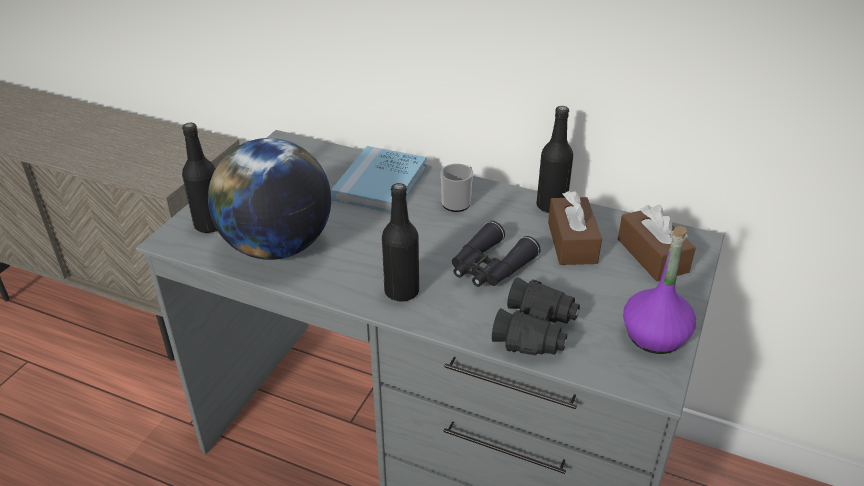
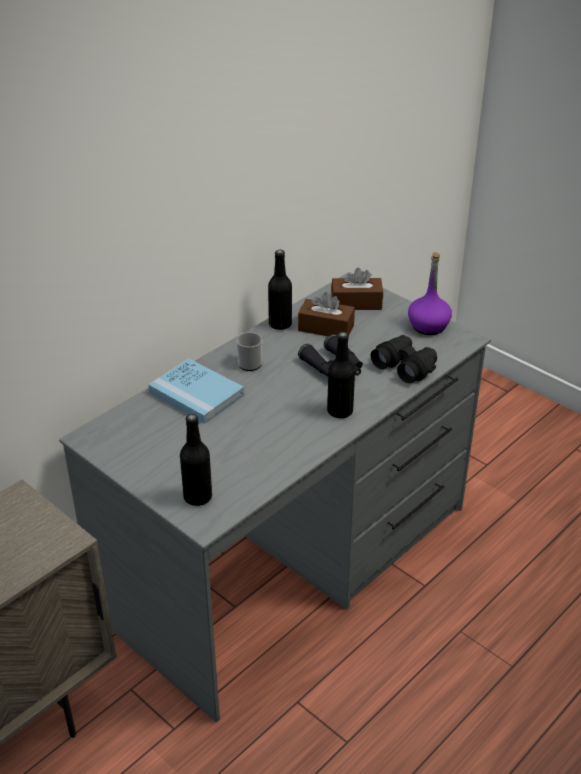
camera: 70 degrees left, 0 degrees up
(277, 247) = (252, 462): globe -> none

